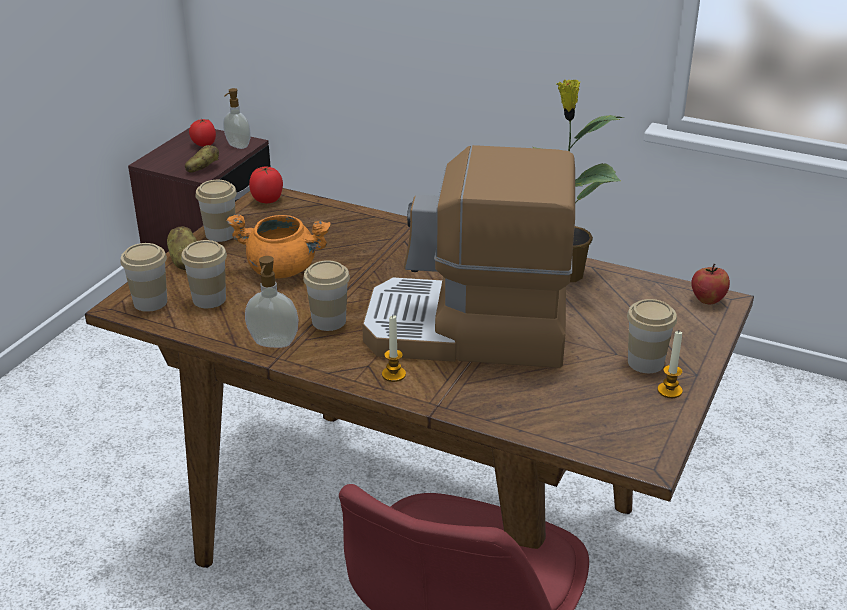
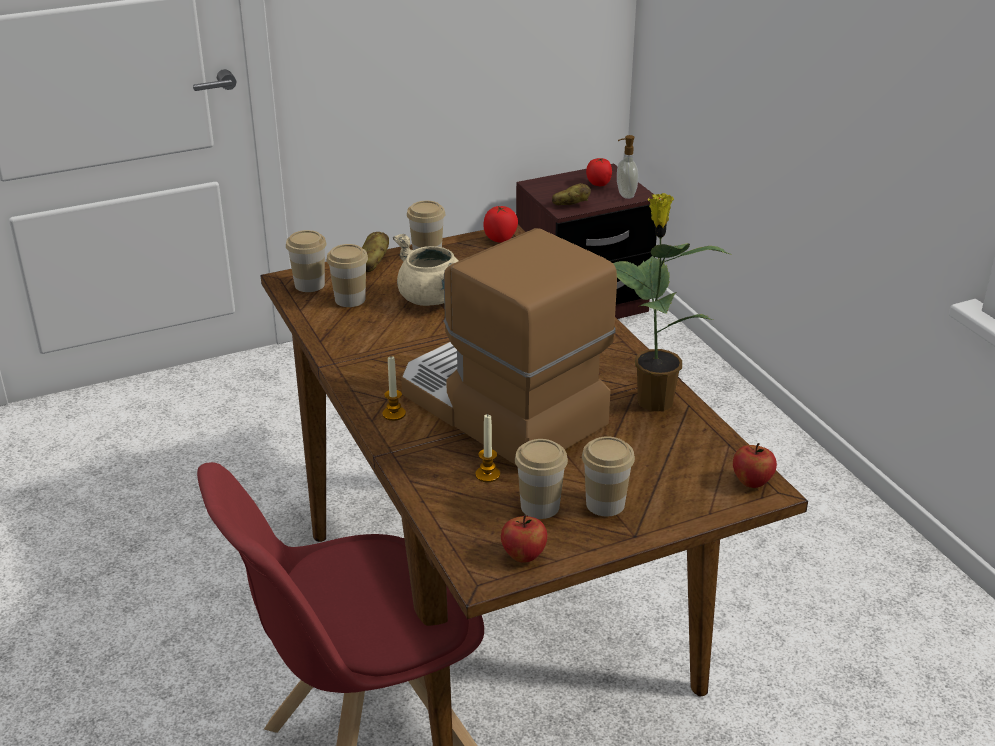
camera: 40 degrees right, 0 degrees up
(273, 344) = (345, 351): soap dispenser -> none
(283, 269) = (432, 299): orange cooking pot -> beige cooking pot
(329, 321) = (407, 353): cup -> cup (540, 506)
(651, 429) = (523, 555): none -> apple
(669, 391) = (588, 536): candle -> candle (487, 474)

